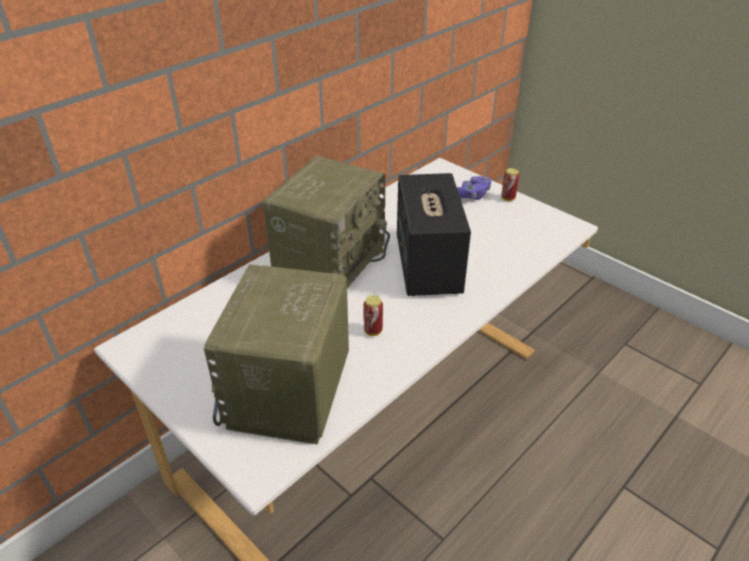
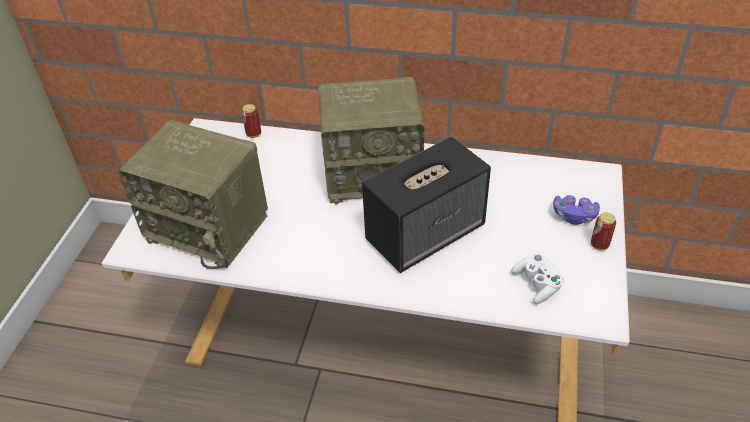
camera: 60 degrees right, 5 degrees up
(290, 393) = (210, 227): radio -> radio turned 135 degrees counterclockwise
(373, 331) = (308, 239): can -> can (254, 134)
(523, 238) = (537, 285): none -> white game controller

